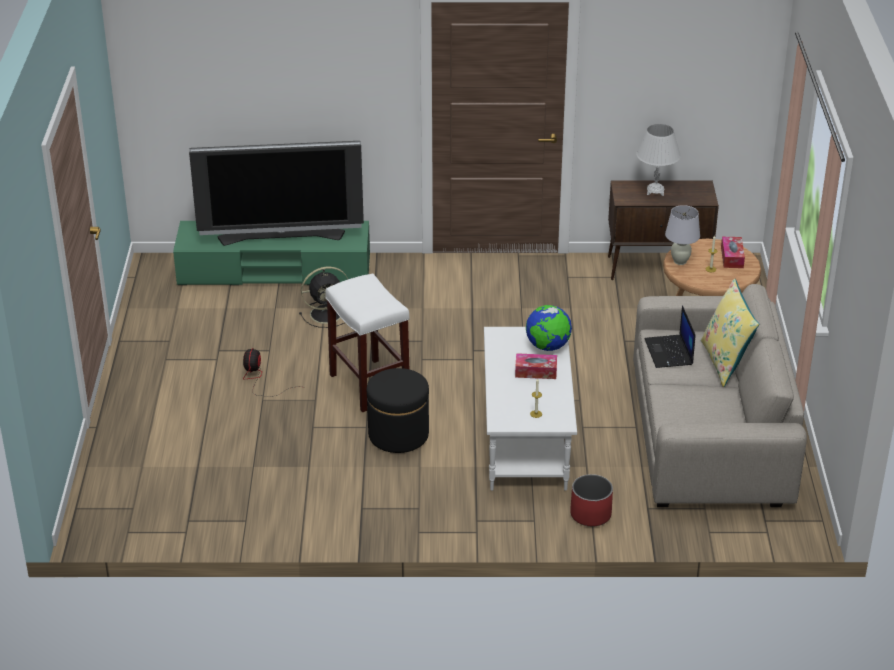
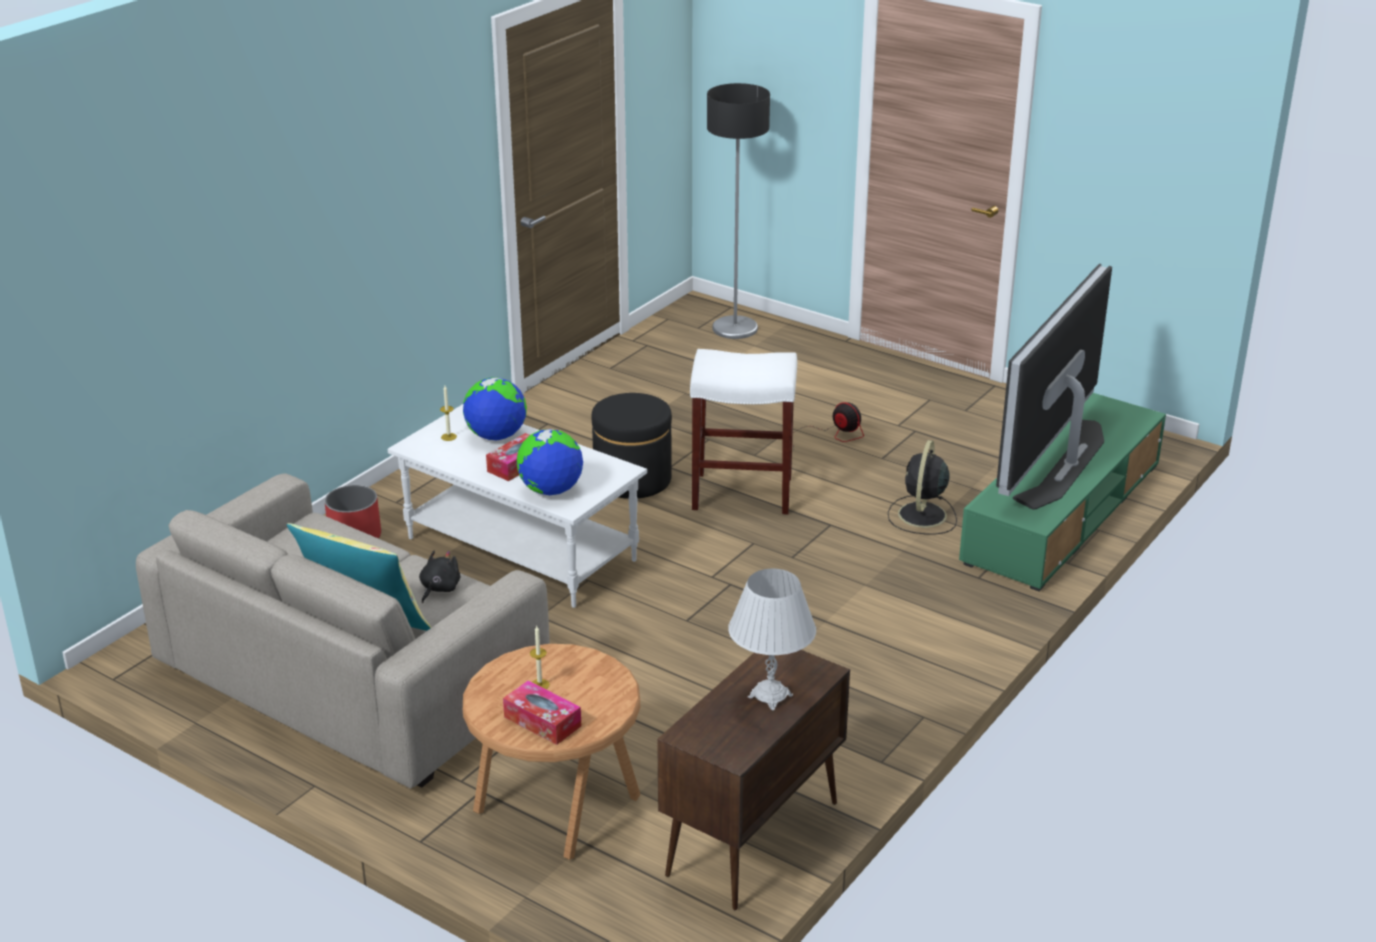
camera: 125 degrees right, 5 degrees down
(118, 488) = (735, 328): none -> floor lamp
(513, 396) = (496, 436): none -> globe
(669, 352) = (439, 589): laptop -> black plush toy
(680, 261) = (592, 668): white table lamp -> none

